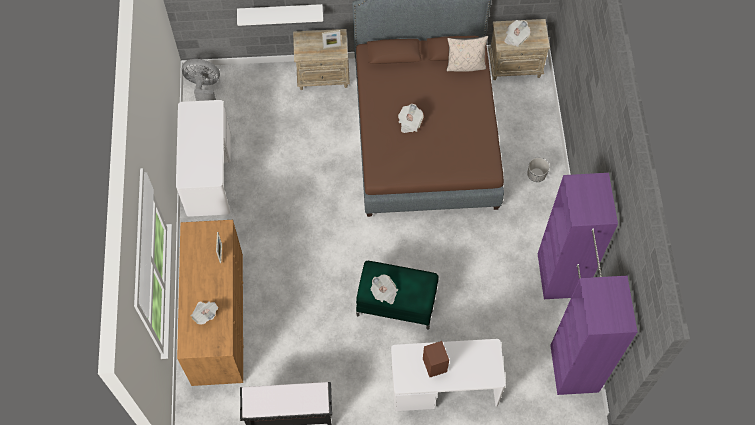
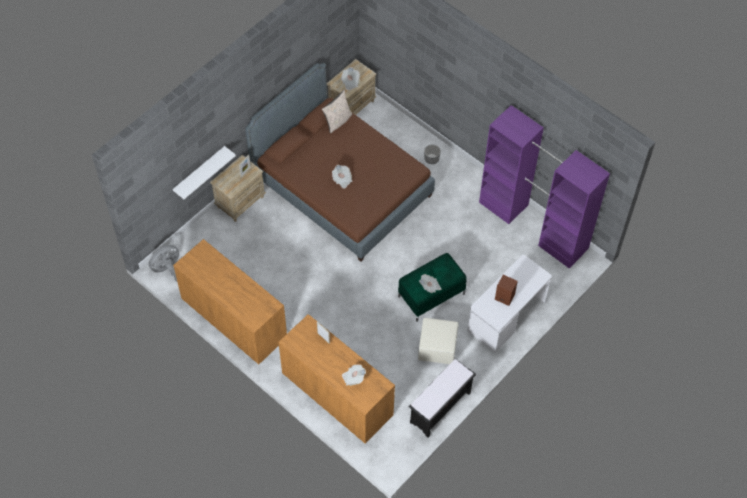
camera: 45 degrees left, 5 degrees down
(208, 173) = (233, 317): white desk -> brown dresser
(347, 357) = (436, 348): none -> beige ottoman

